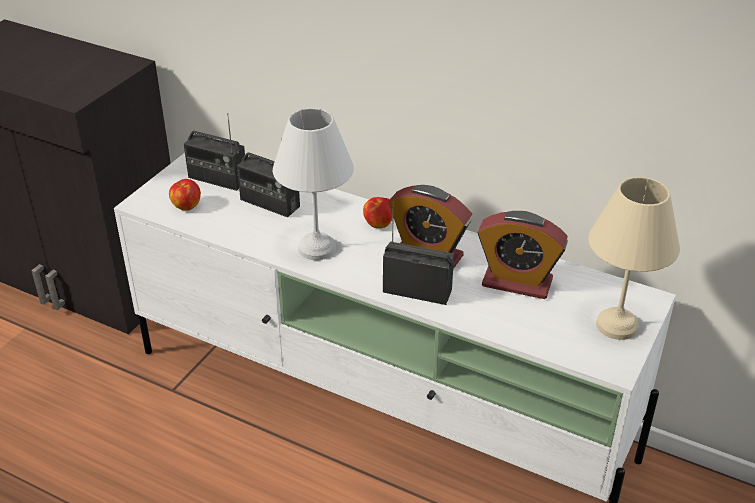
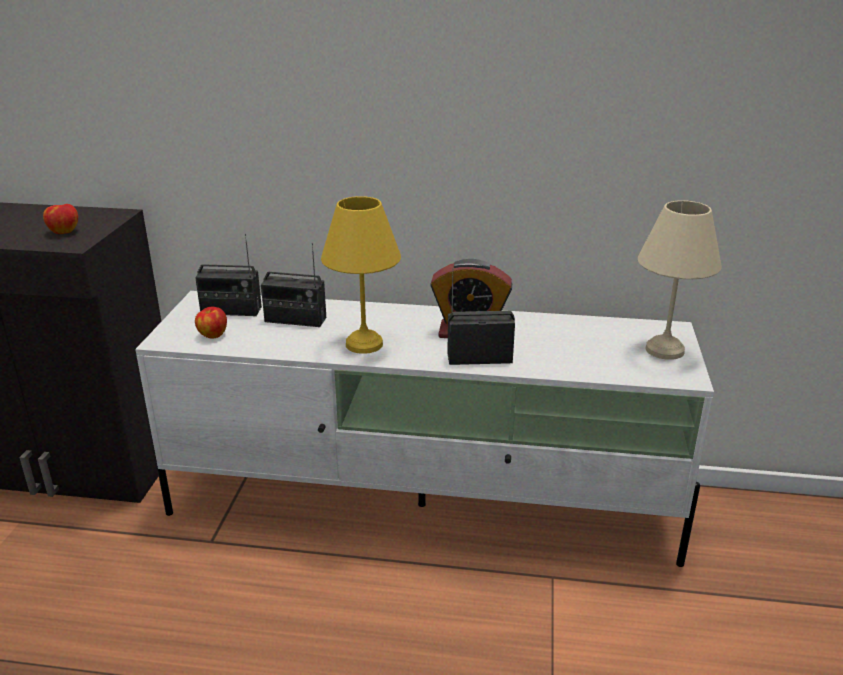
camera: 20 degrees left, 10 degrees down
(316, 247) = (363, 344): white table lamp -> yellow table lamp
(379, 223) = (408, 317): apple -> apple (64, 232)
(517, 282) = (560, 336): alarm clock -> none

